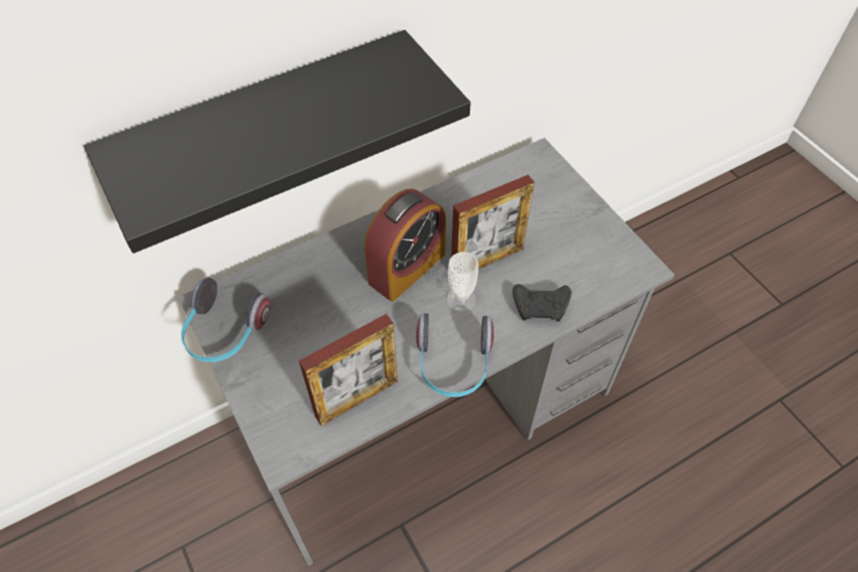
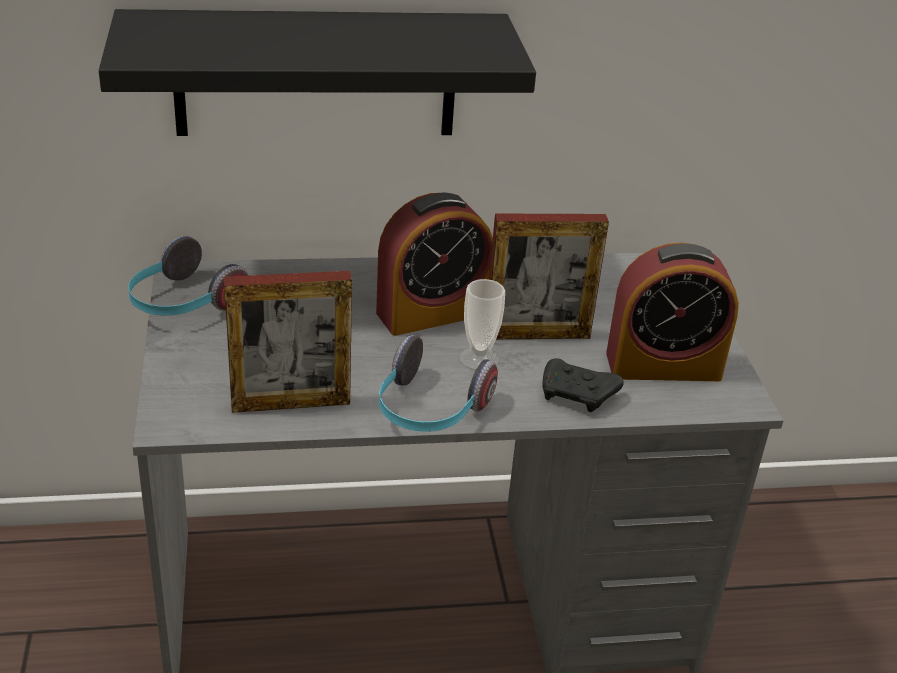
camera: 20 degrees right, 20 degrees down
(581, 256) = (663, 365): none -> alarm clock

